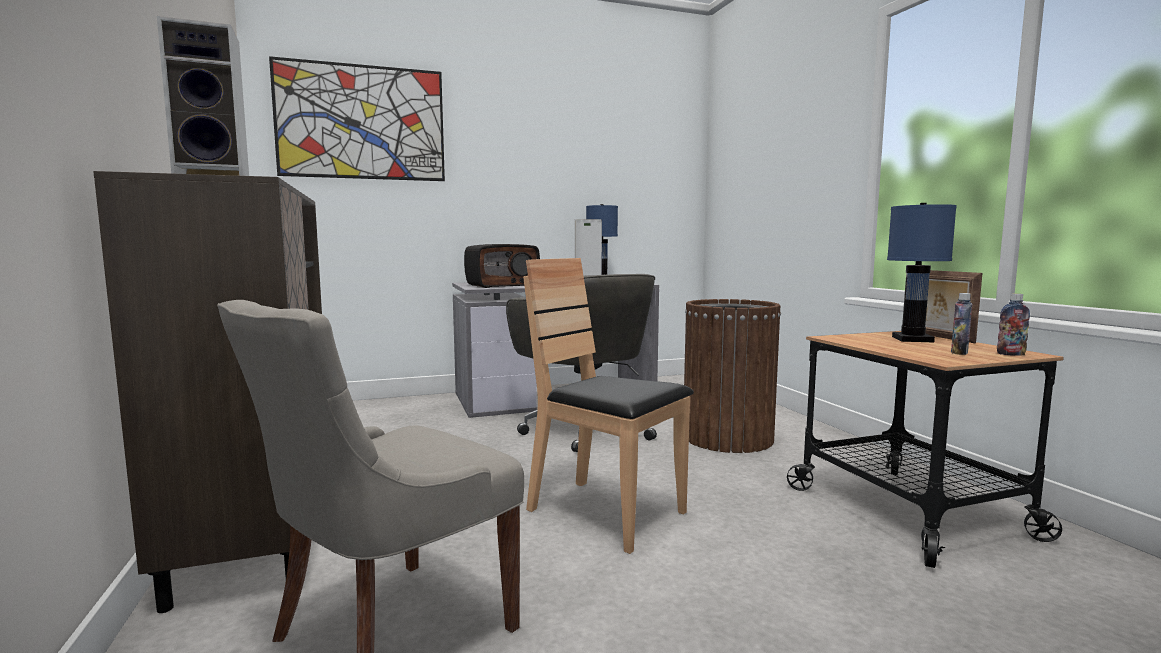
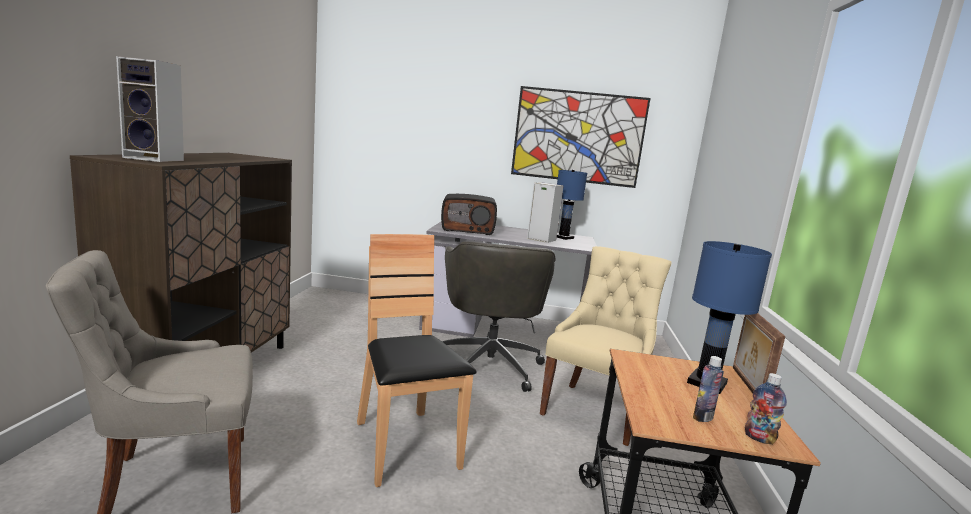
camera: 25 degrees right, 5 degrees up
(361, 122) = (392, 87): picture -> picture (578, 137)
(727, 437) = (595, 410): brown trash can -> beige chair

